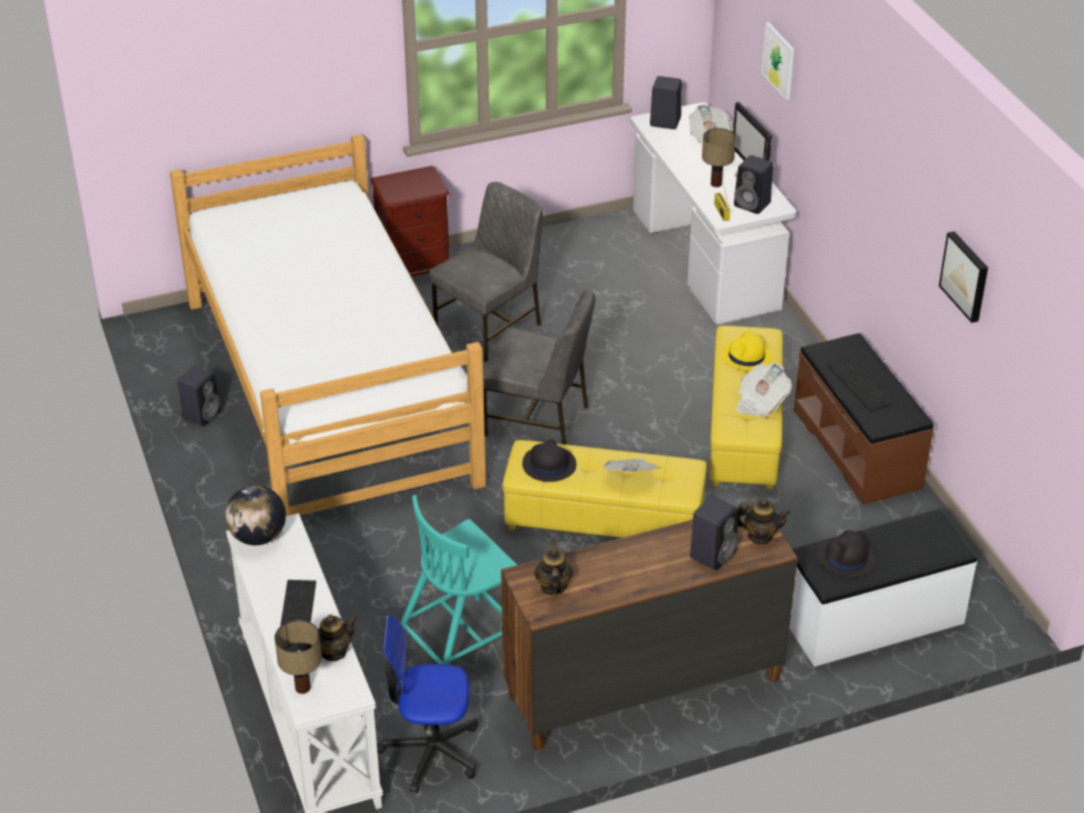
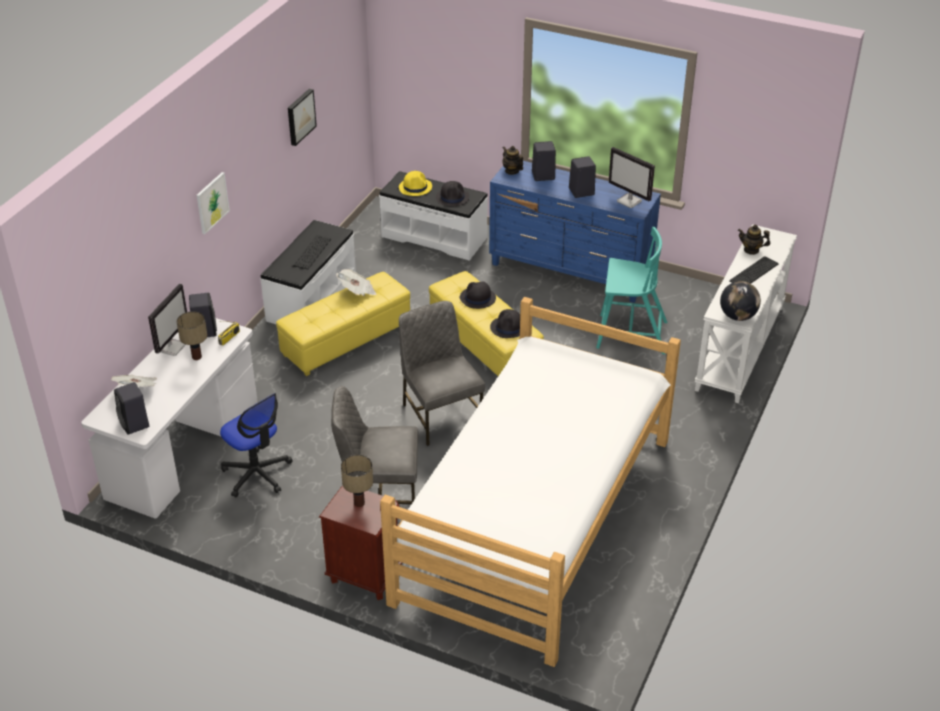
camera: 135 degrees left, 0 degrees up
(202, 414) = (635, 557): black speaker -> black speaker (580, 192)
(302, 688) = (780, 244): table lamp -> table lamp (359, 503)
(431, 751) = (696, 303): office chair -> office chair (257, 474)
(553, 587) = (630, 201): teapot -> monitor
(630, 476) = (477, 298): newspaper -> black hat
(642, 687) = (570, 272): brown dresser -> blue dresser
(746, 357) = (322, 316): yellow hat -> yellow hat (415, 187)
(779, 60) = (137, 256): picture -> picture (212, 202)
(858, 448) = (311, 298): brown bench -> white bench

